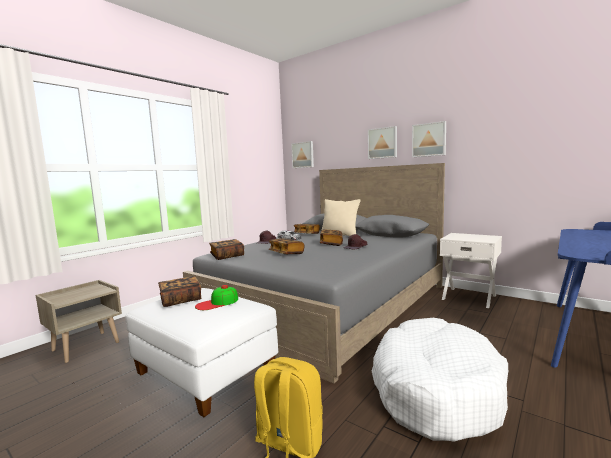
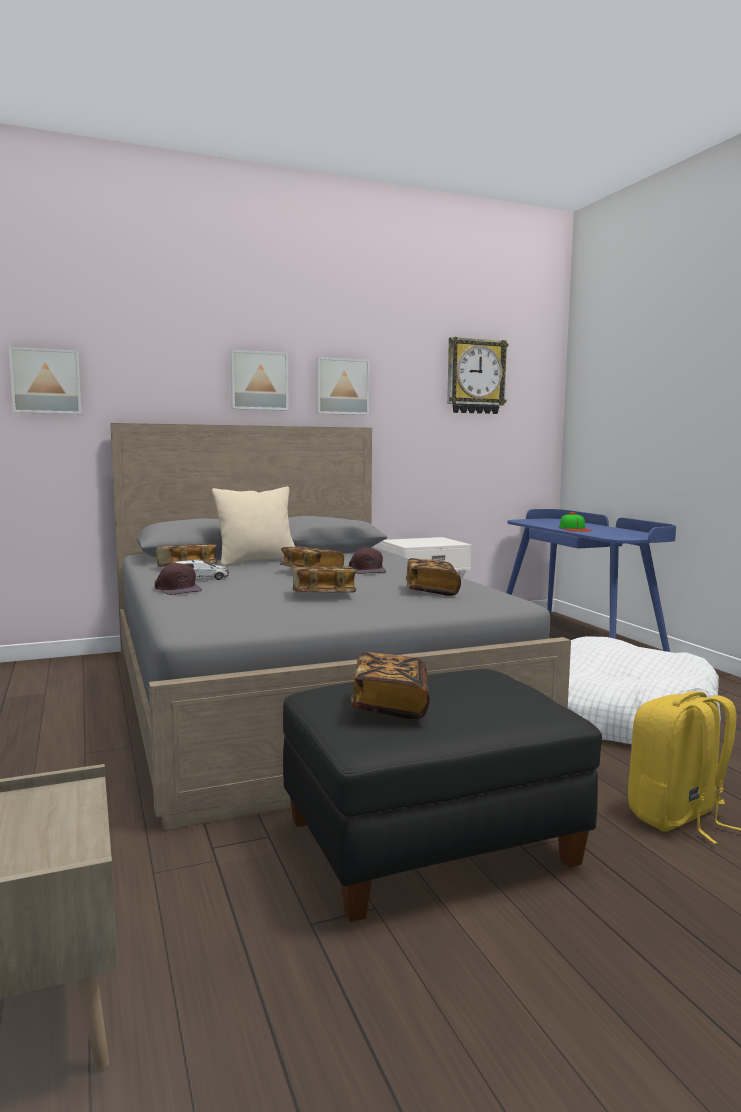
camera: 60 degrees left, 0 degrees up
(206, 372) = (429, 843): white ottoman -> black ottoman
(217, 303) = (456, 684): cap -> cap (575, 529)
(227, 256) = (245, 620): book -> book (431, 591)
(539, 117) = (475, 376): none -> wall clock

